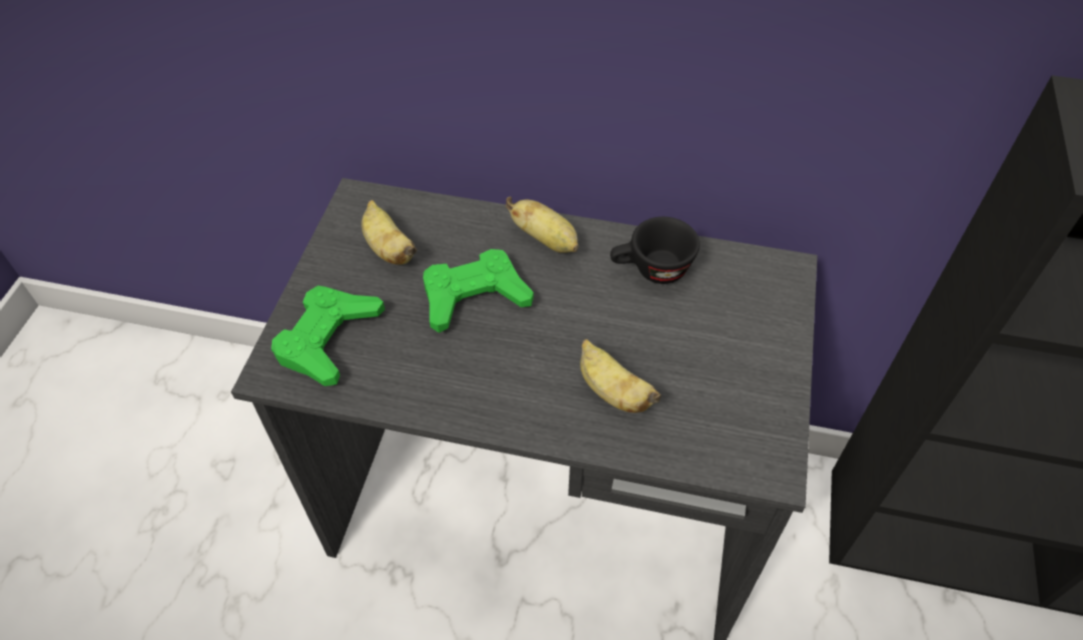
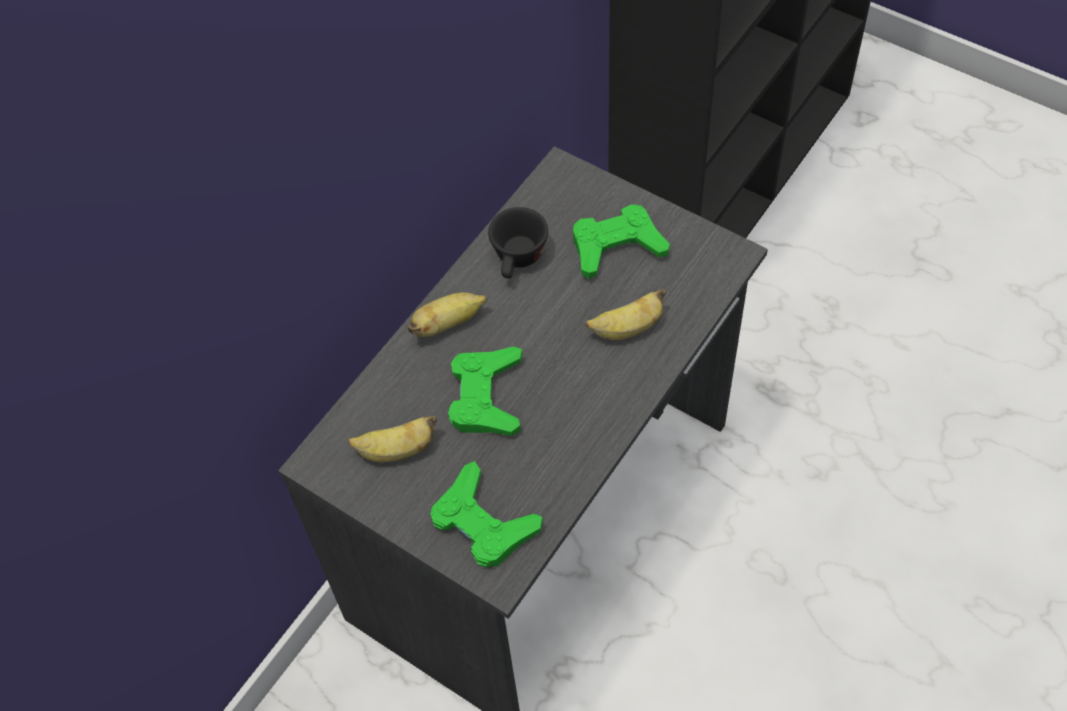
camera: 65 degrees left, 5 degrees up
(717, 349) = (616, 246): none -> green game controller

